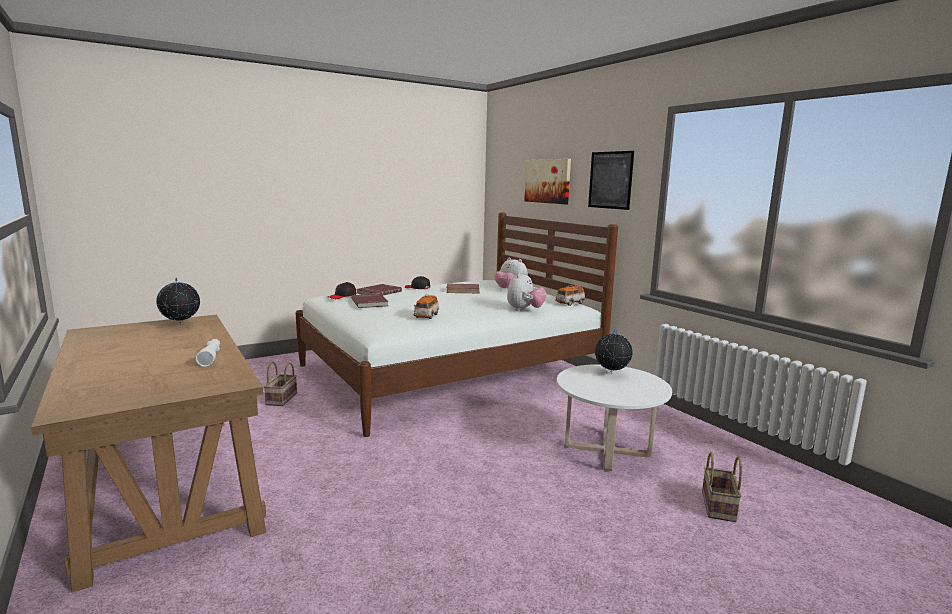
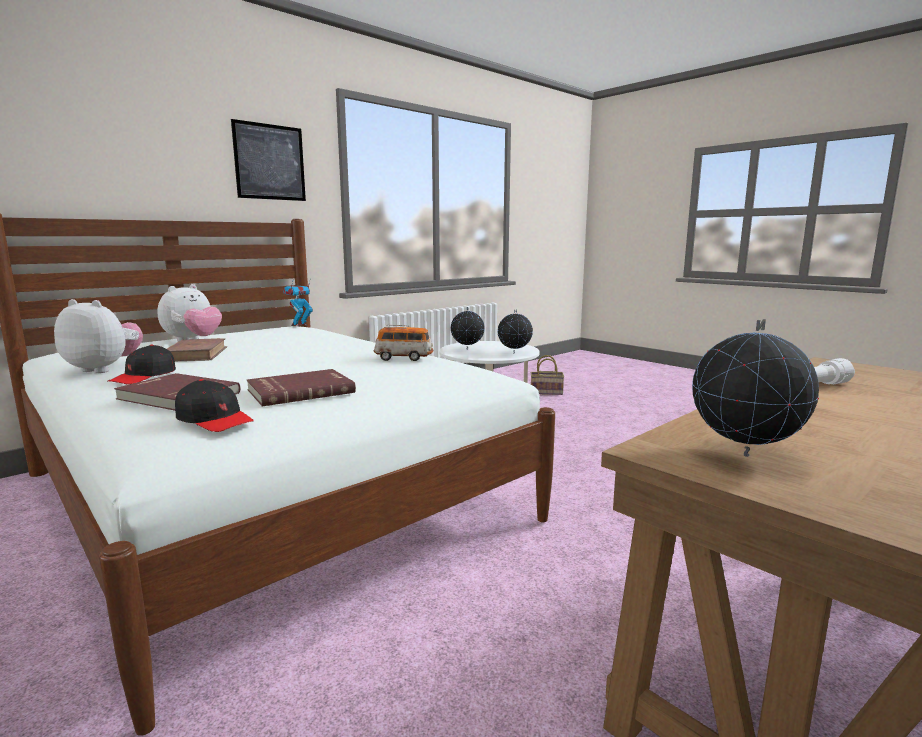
camera: 100 degrees left, 0 degrees up
(282, 399) = (431, 671): basket -> none
(524, 310) = (341, 335): plush toy -> plush toy (104, 369)
(547, 181) = (128, 152): picture -> none
(570, 303) = (299, 325): toy car -> toy robot
(591, 390) = (514, 353): none -> globe

